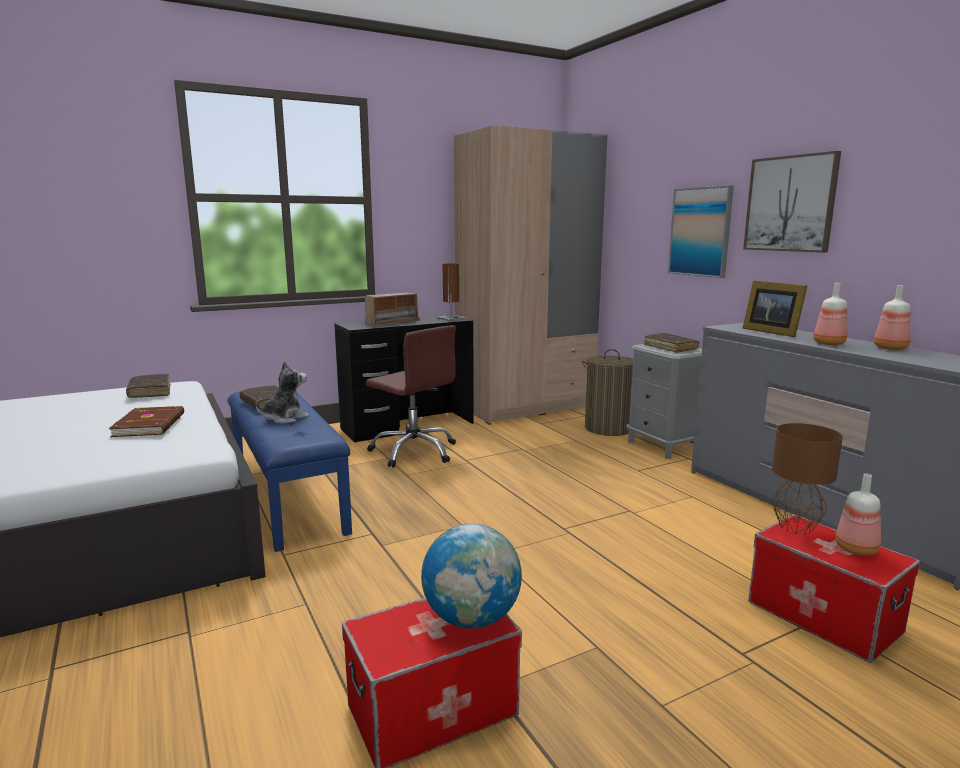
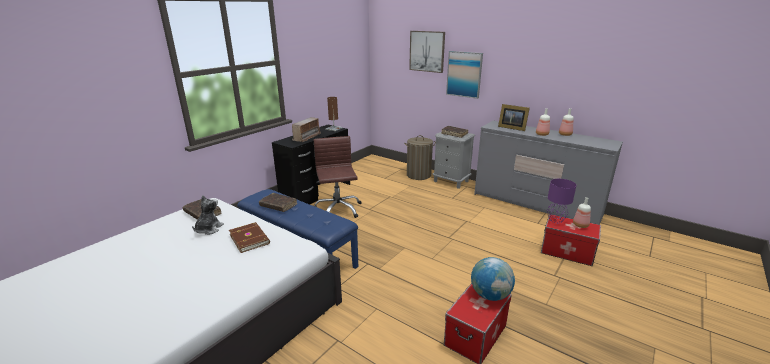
camera: 25 degrees left, 10 degrees up
(285, 418) = (304, 214): plush toy -> plush toy (208, 229)
(414, 451) = (337, 209): brown office chair -> brown office chair turned 120 degrees counterclockwise
(525, 406) = (366, 168): beige wardrobe -> none
(790, 204) = (514, 65): picture -> picture (427, 51)
(795, 528) = (555, 220): brown table lamp -> purple table lamp

